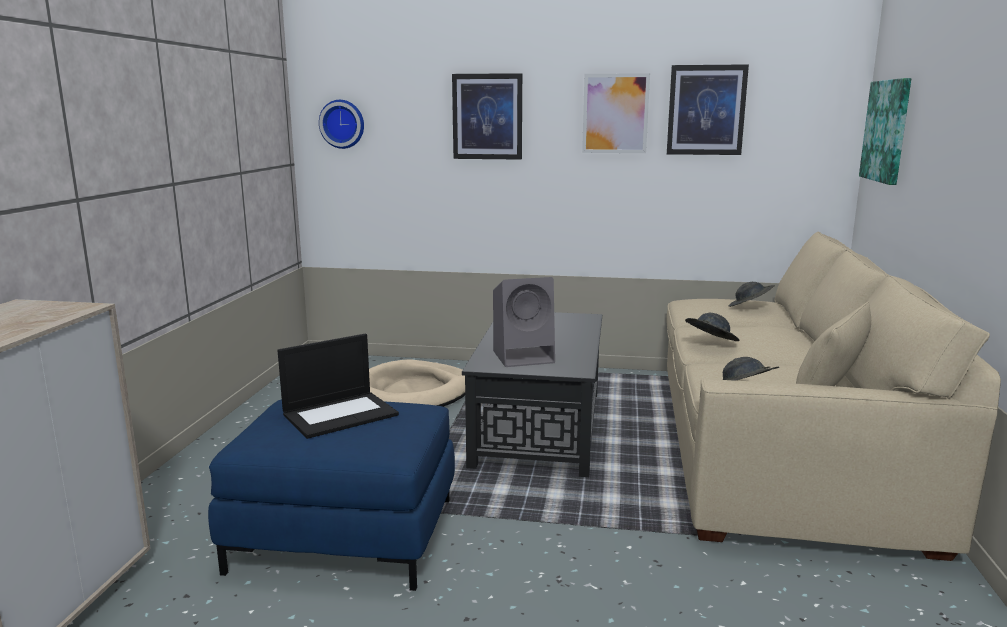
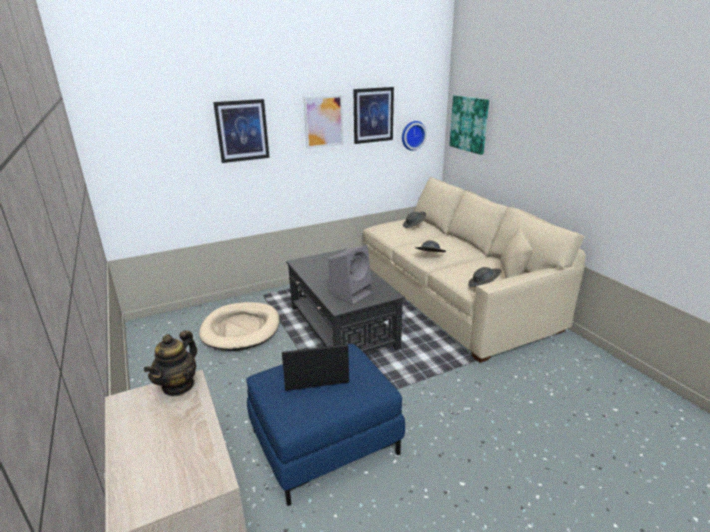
camera: 35 degrees left, 10 degrees up
(72, 307) = (178, 386): none -> teapot
(341, 414) = (314, 374): laptop -> laptop turned 120 degrees counterclockwise
(343, 124) = (127, 147): wall clock -> wall clock (412, 135)

